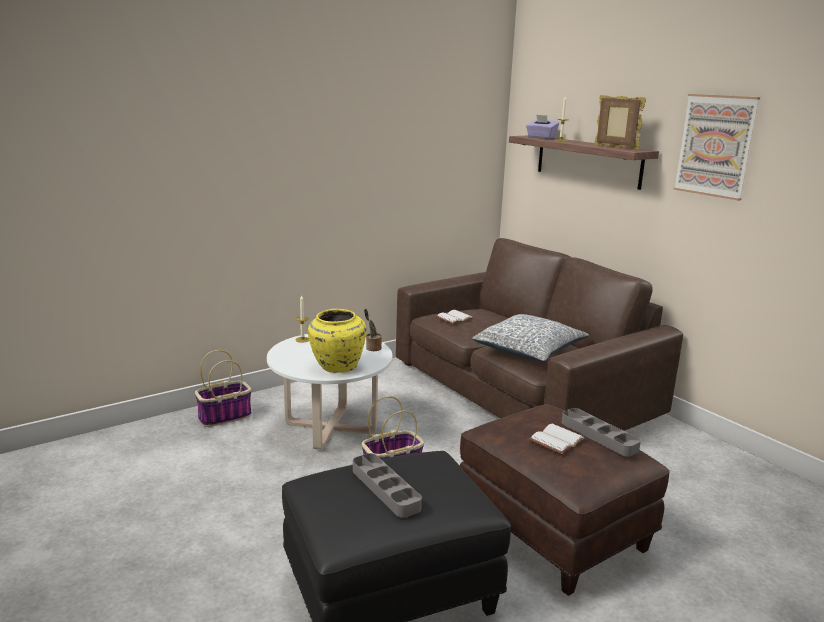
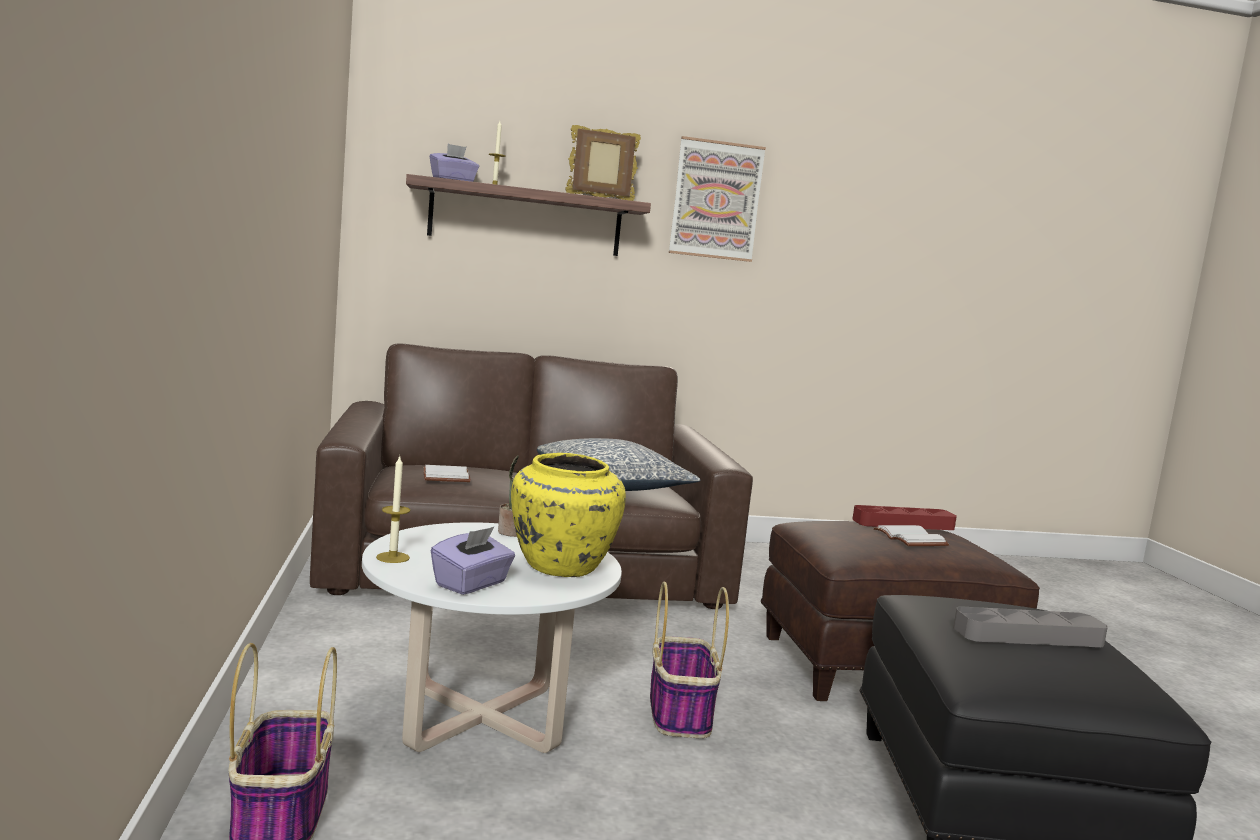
camera: 65 degrees left, 10 degrees down
(290, 357) = (471, 584): none -> purple tissue box
(598, 436) = (903, 524): grey tray -> red tray

